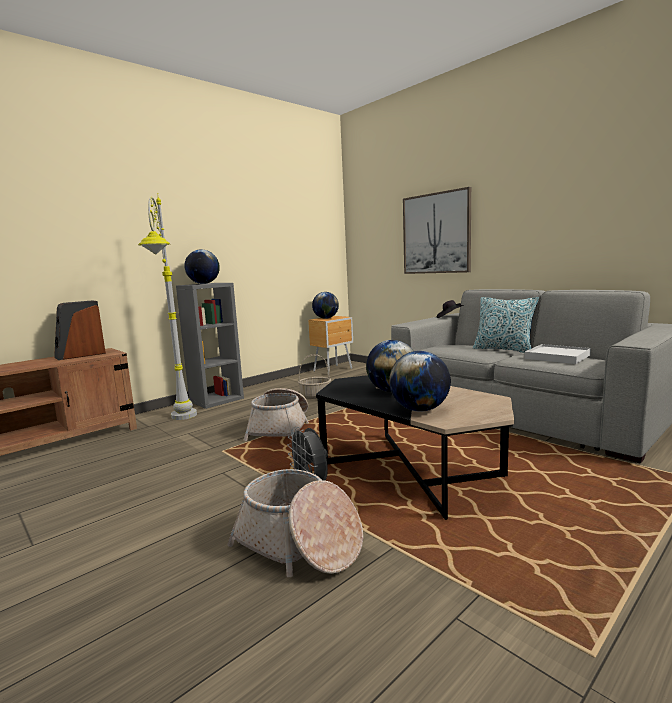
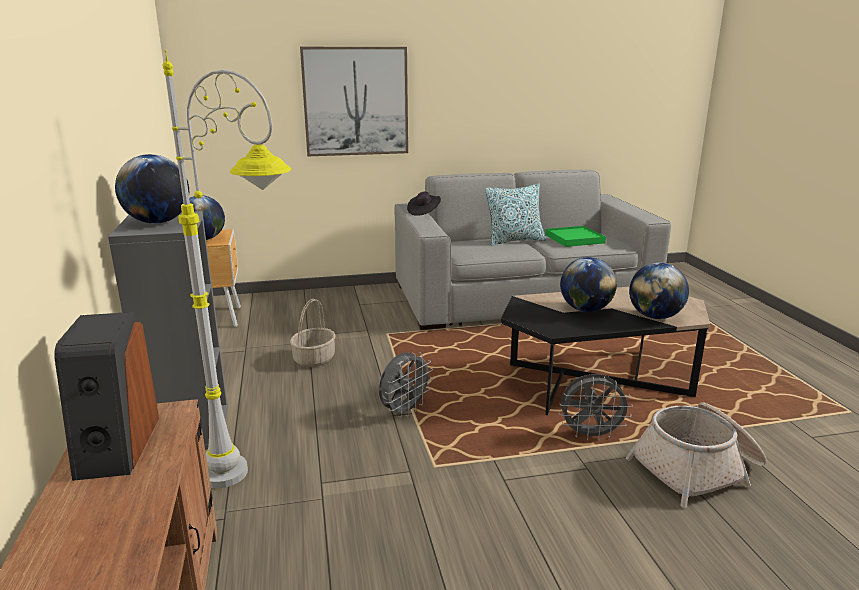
camera: 60 degrees left, 10 degrees up
(280, 428) = (404, 411): basket -> grey fan
(557, 357) = (574, 239): white tray -> green tray

